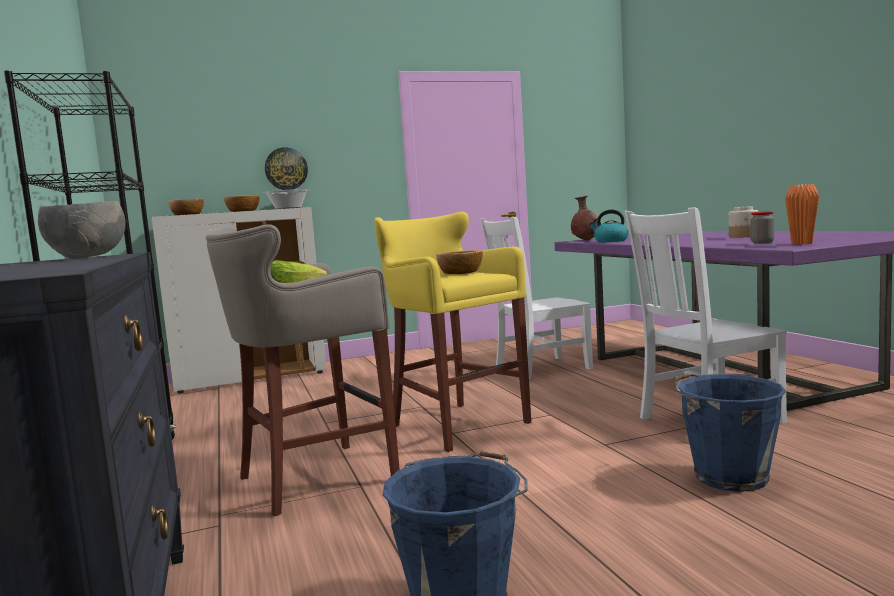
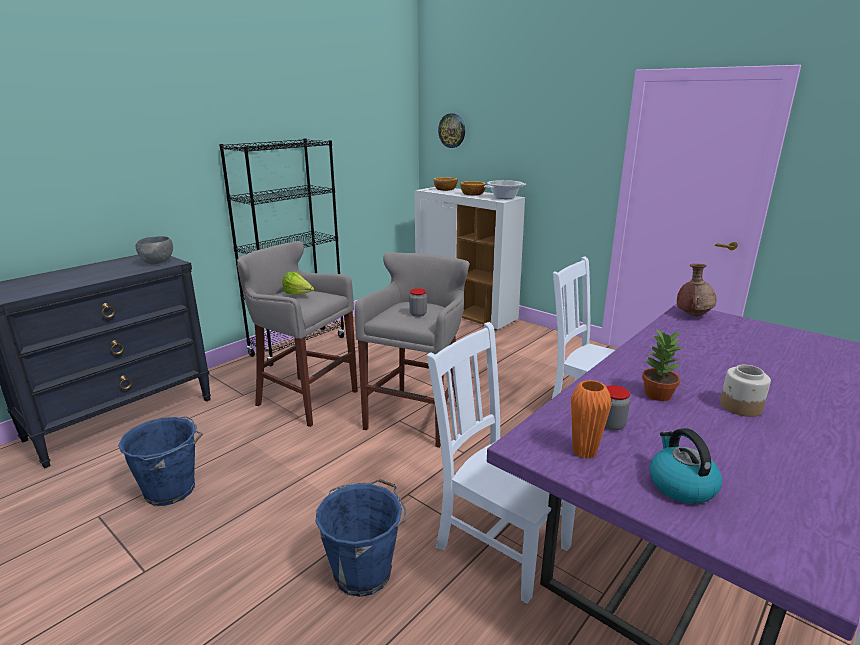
camera: 60 degrees right, 15 degrees up
(286, 169) = (521, 161): wall clock -> wall clock (452, 130)
(455, 424) = (417, 416): yellow stool -> grey stool
(461, 272) = (418, 314): bowl -> jar
(610, 241) = (674, 330): kettle -> kettle (680, 485)
(718, 241) = (657, 394): none -> potted plant

